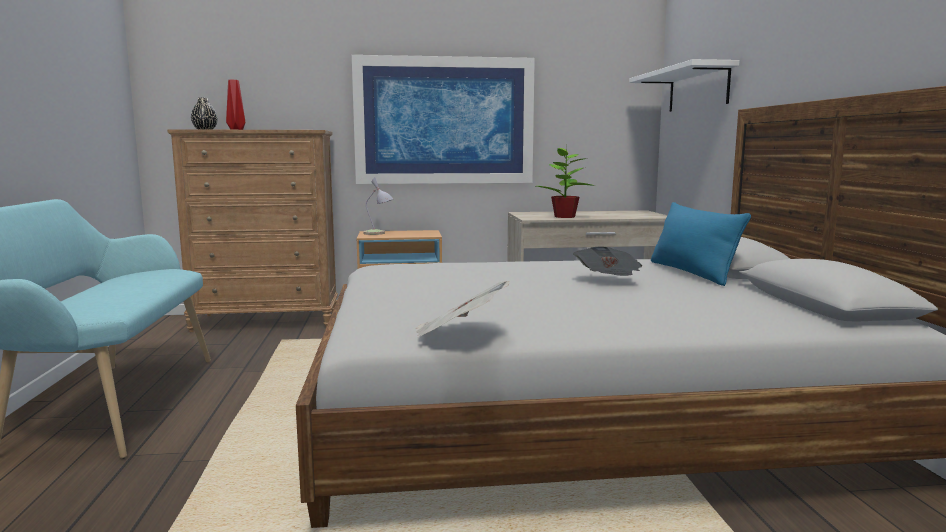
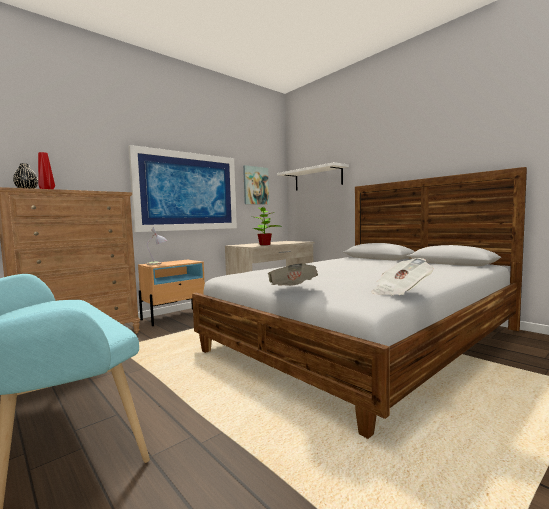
camera: 35 degrees left, 5 degrees down
(583, 104) = (255, 185): none -> picture
(608, 281) = (362, 266): newspaper -> newspaper (293, 290)
(691, 272) = (374, 260): blue pillow -> none

